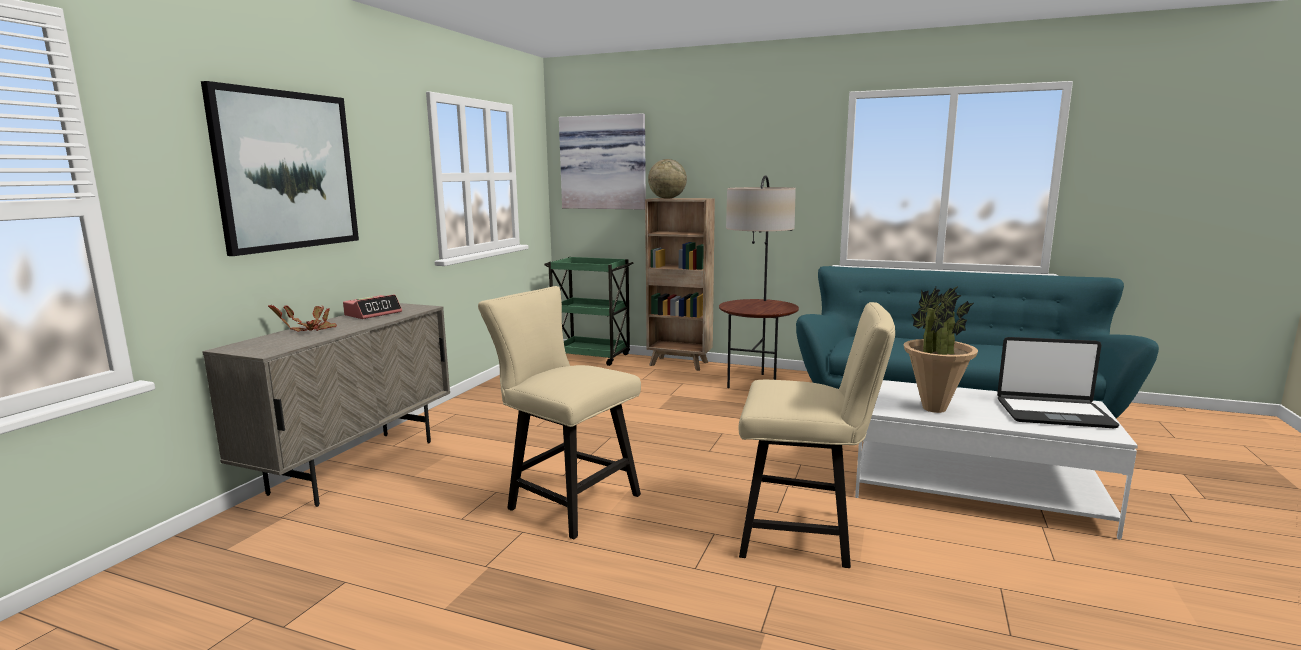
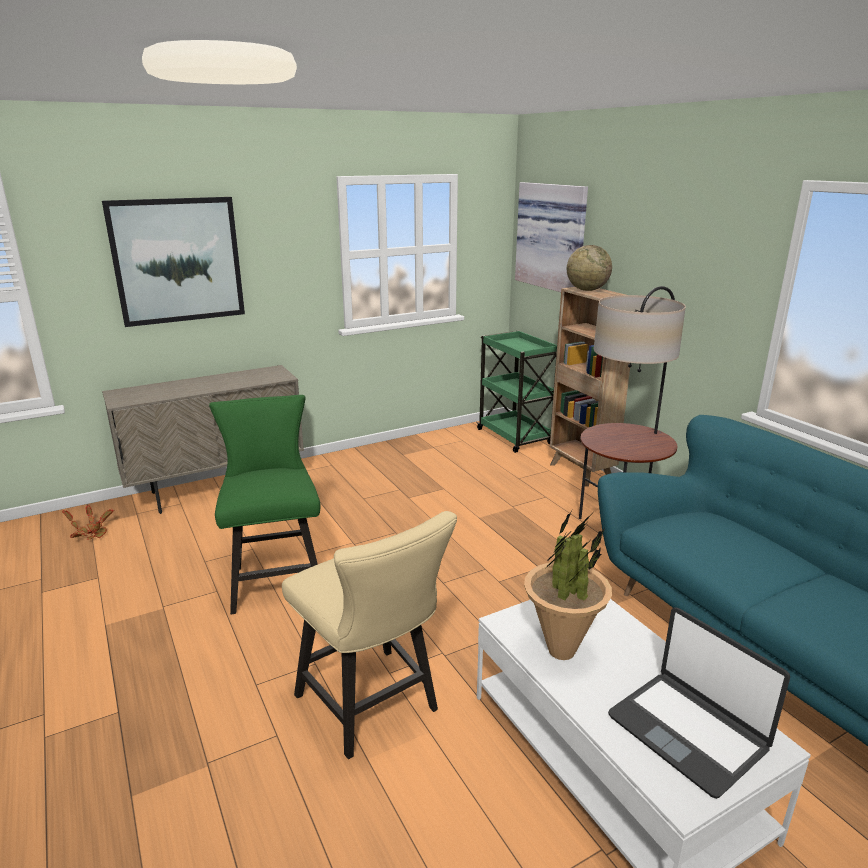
camera: 40 degrees right, 10 degrees up
(310, 330) = (180, 385): potted plant -> potted plant (91, 533)
(373, 314) = (243, 376): alarm clock -> none
(566, 500) = (276, 578): beige chair -> green chair

